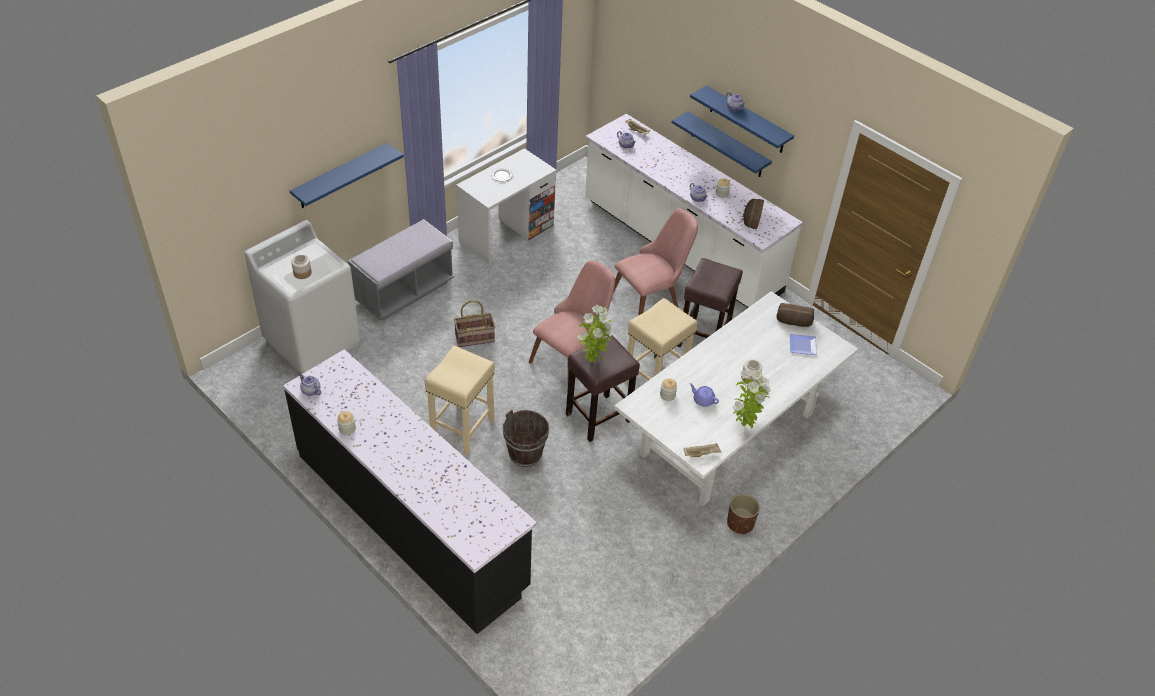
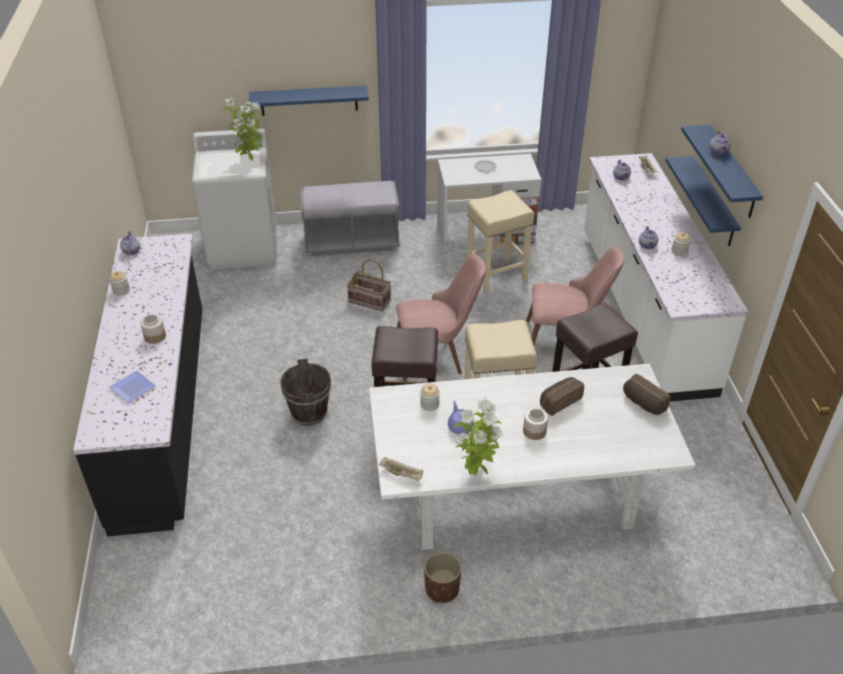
camera: 40 degrees right, 5 degrees down
(302, 273) = (223, 166): jar -> jar (154, 336)
(462, 430) = (280, 366): beige stool -> beige stool (495, 275)
(592, 360) = (392, 340): potted plant -> potted plant (250, 159)
(751, 218) = (688, 284): bread -> bread (559, 401)
(801, 345) = (628, 428): plate -> plate (133, 387)

